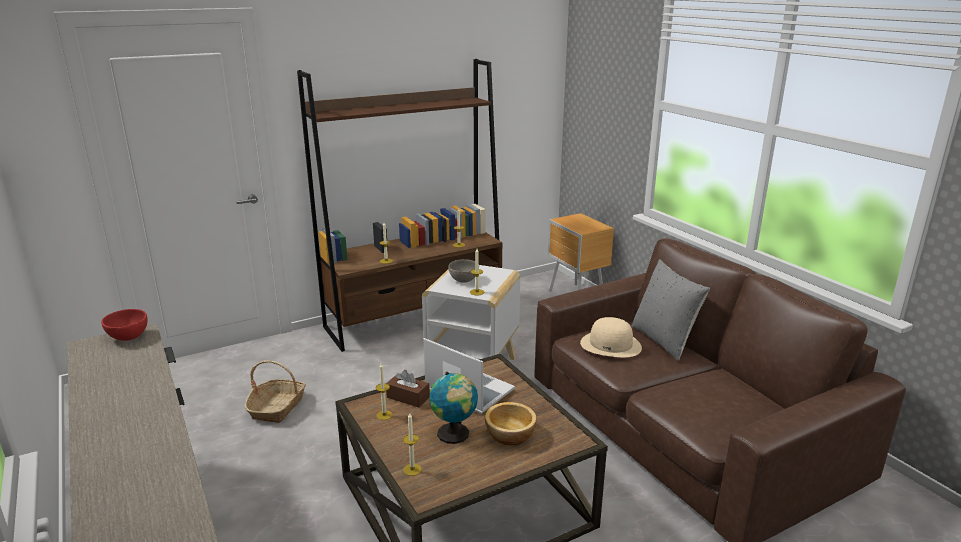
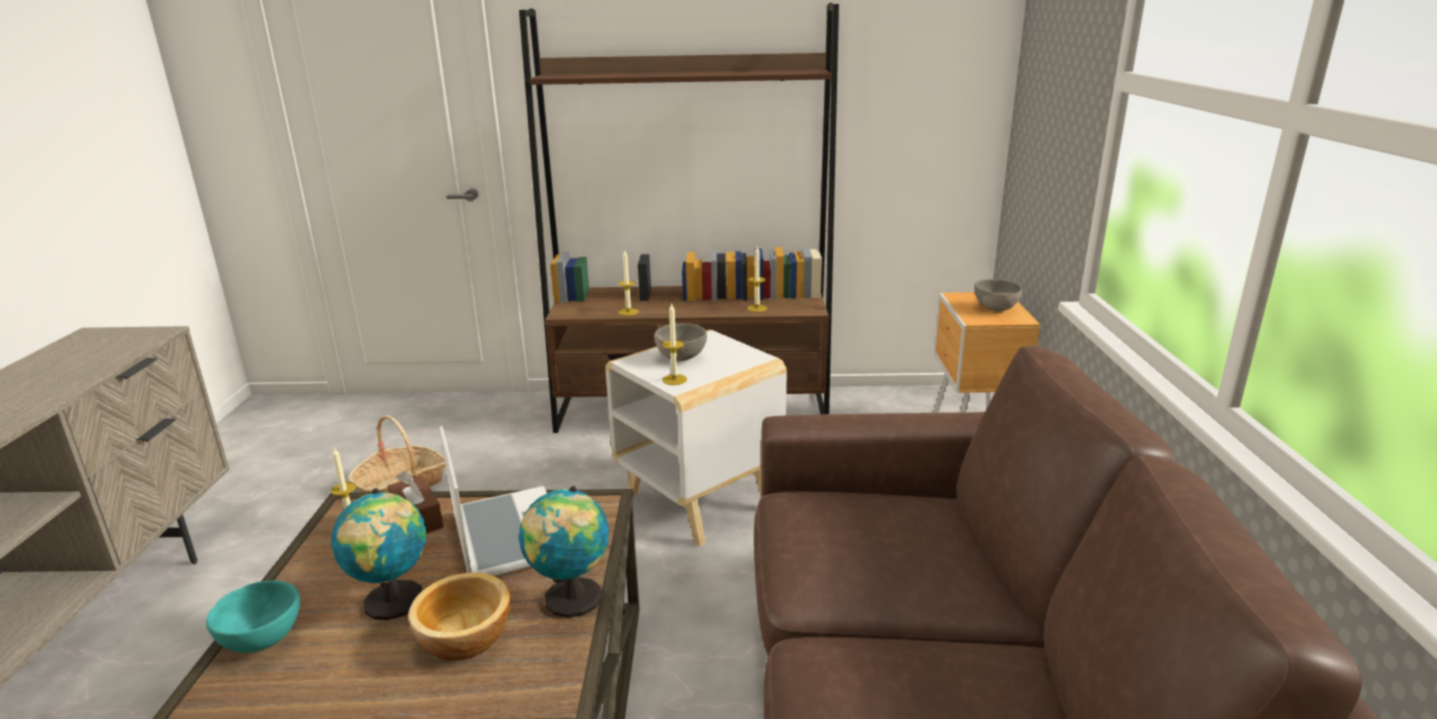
camera: 30 degrees right, 0 degrees up
(128, 337) = (133, 336): red bowl -> none
(412, 469) = (262, 639): candle -> turquoise bowl
(537, 406) = (571, 600): none -> globe
(585, 223) = (995, 309): none -> grey bowl
(611, 345) = (835, 529): beige hat -> none
(664, 340) = (963, 551): grey pillow -> none

